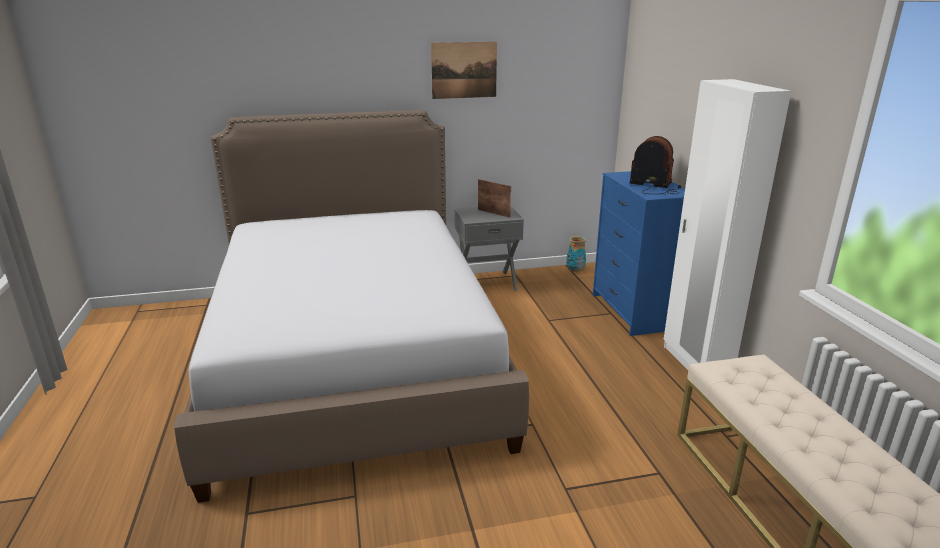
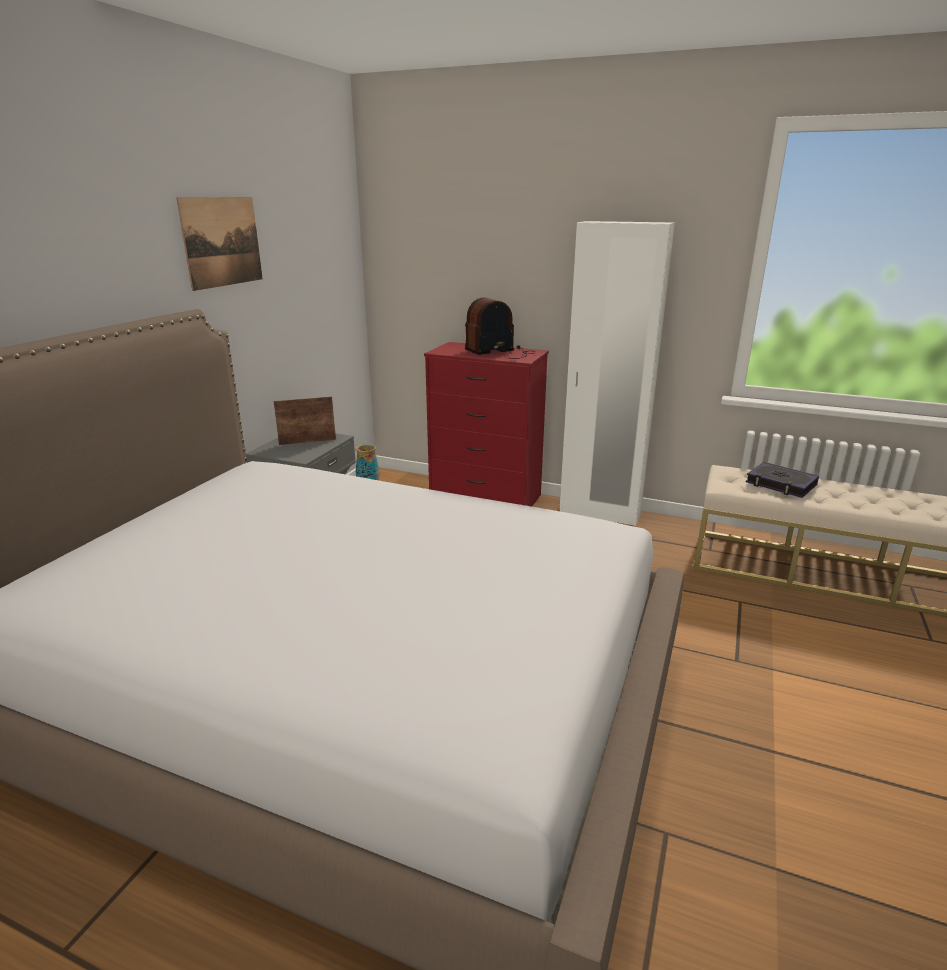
camera: 55 degrees left, 0 degrees up
(632, 312) = (485, 498): blue dresser -> red dresser
(776, 394) = (780, 484): none -> book

